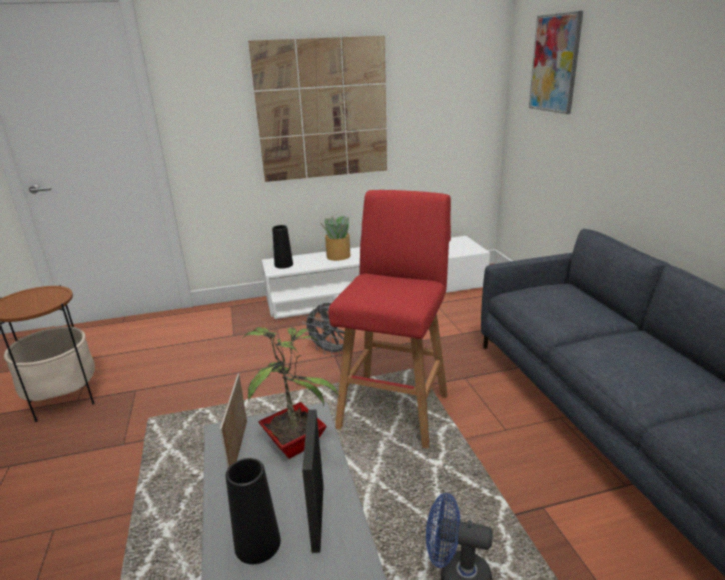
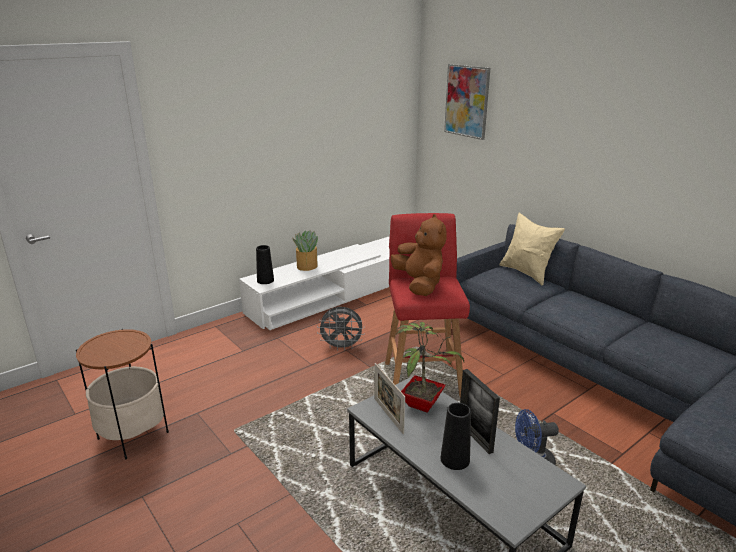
camera: 25 degrees left, 0 degrees up
(322, 110) = (287, 141): picture -> none
(379, 284) = (419, 284): none -> brown plush toy
(589, 297) = (527, 273): none -> beige pillow

